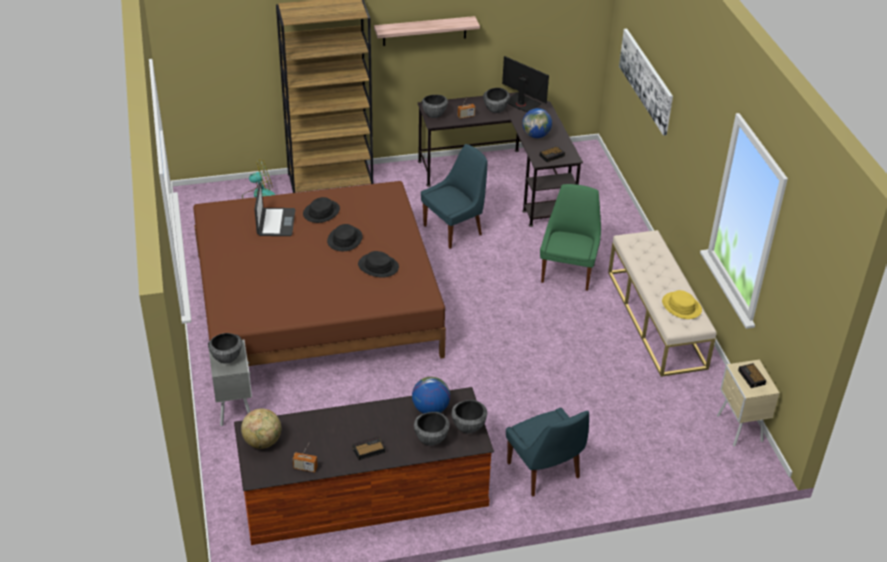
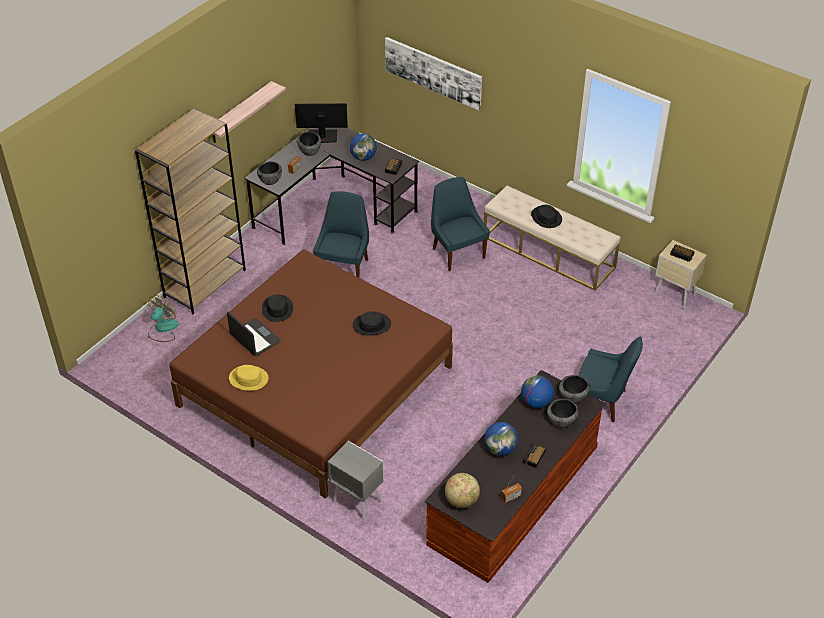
camera: 40 degrees left, 5 degrees up
(226, 358) = (354, 462): bowl -> none
(344, 239) = (322, 319): black hat -> black hat (546, 217)
(348, 424) = (500, 449): none -> globe
(568, 272) = (457, 252): green chair -> blue chair
(681, 306) = (583, 232): yellow hat -> yellow hat (248, 379)

